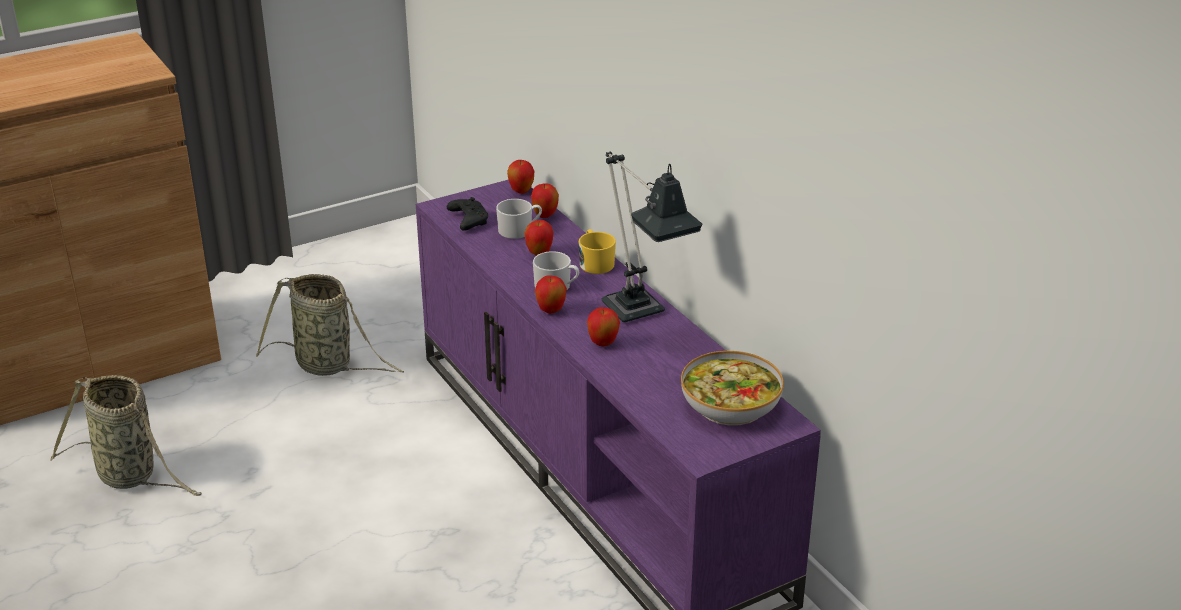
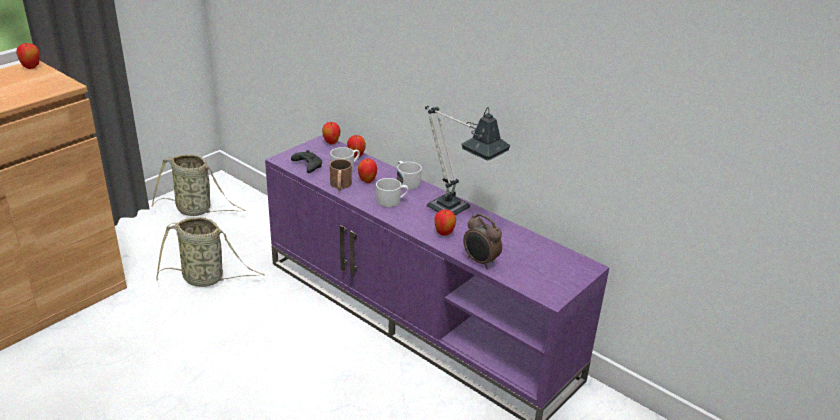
camera: 20 degrees left, 0 degrees up
(131, 476) = (94, 383): basket -> basket (196, 210)
(497, 255) = (340, 186): none -> brown mug
(551, 311) = (397, 217): apple -> apple (31, 68)
(595, 262) = (406, 182): yellow mug -> white mug
(630, 390) = (480, 262): none -> alarm clock
(730, 406) = (547, 261): bowl -> none

